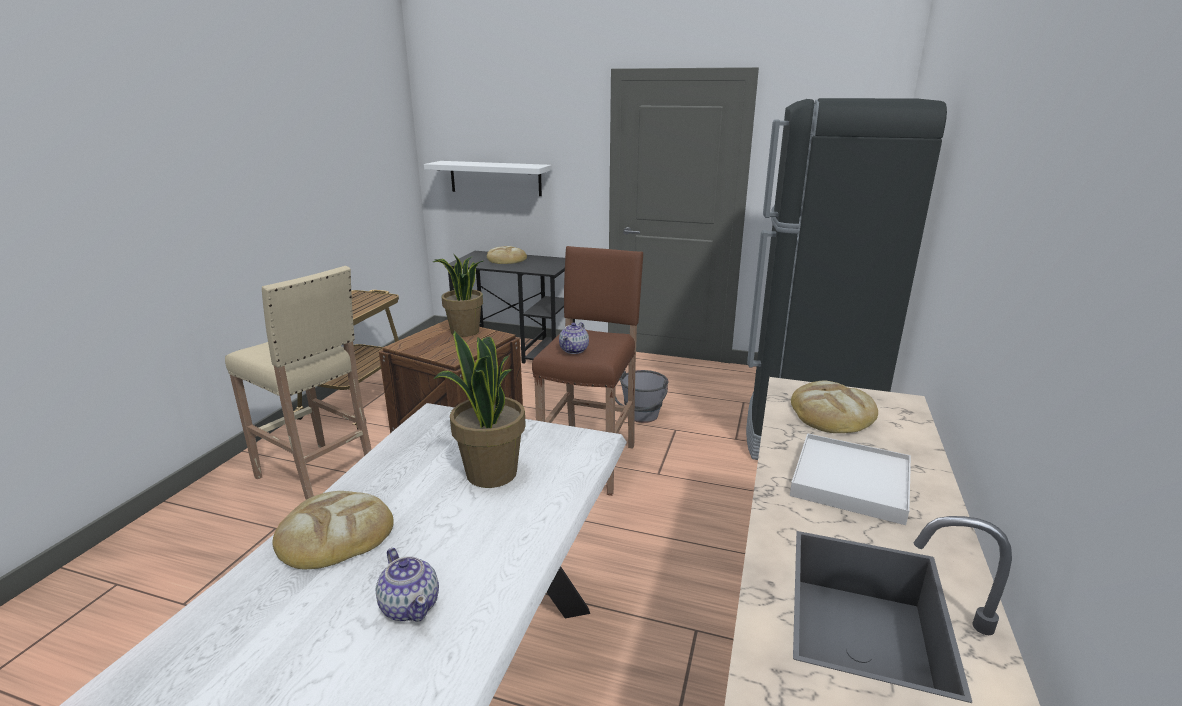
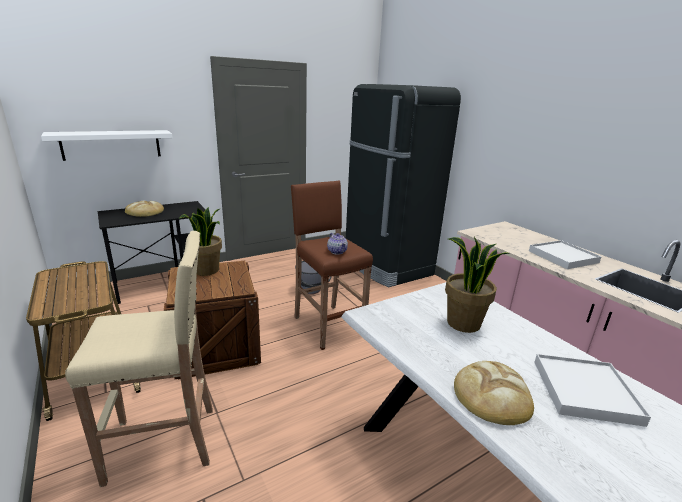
camera: 50 degrees left, 0 degrees up
(410, 605) = (584, 391): teapot -> white tray
(832, 413) = (504, 236): bread -> none

